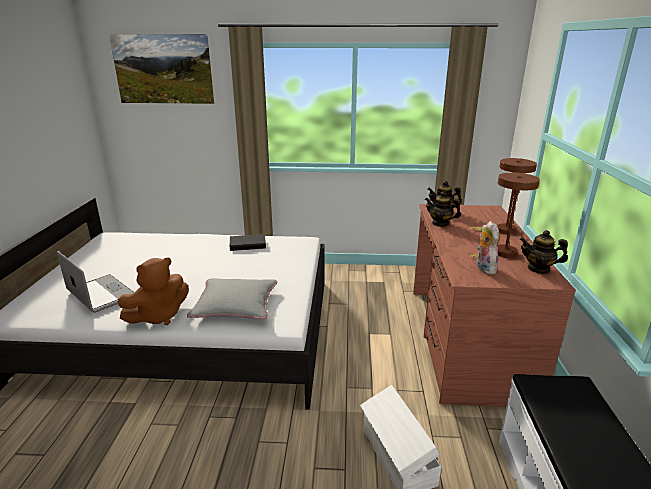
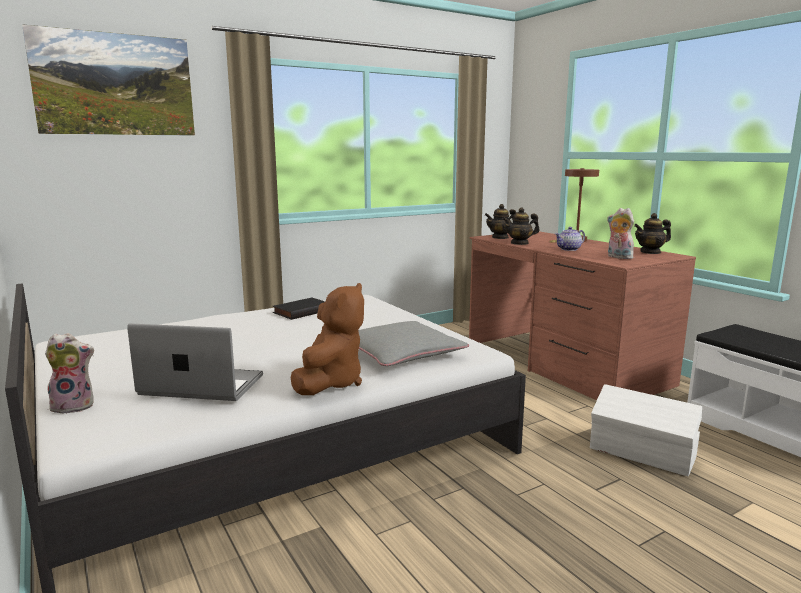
camera: 35 degrees left, 10 degrees down
(43, 287) = (75, 406): none -> plush toy
(464, 243) = (569, 249): none -> teapot
(501, 253) = (607, 250): brown table lamp -> none

